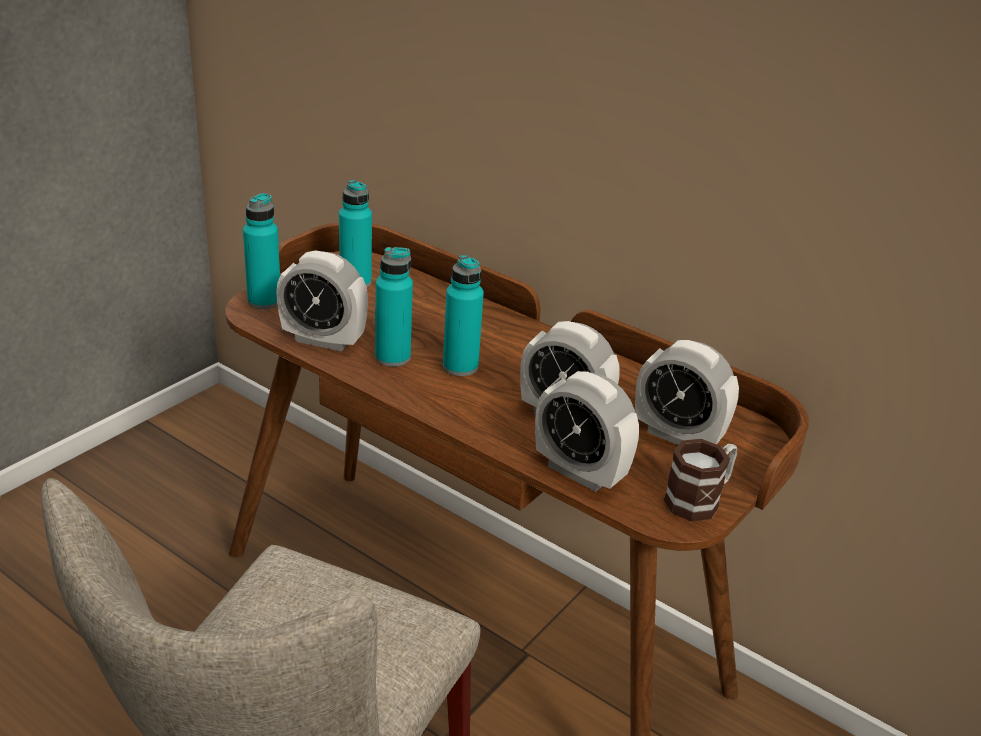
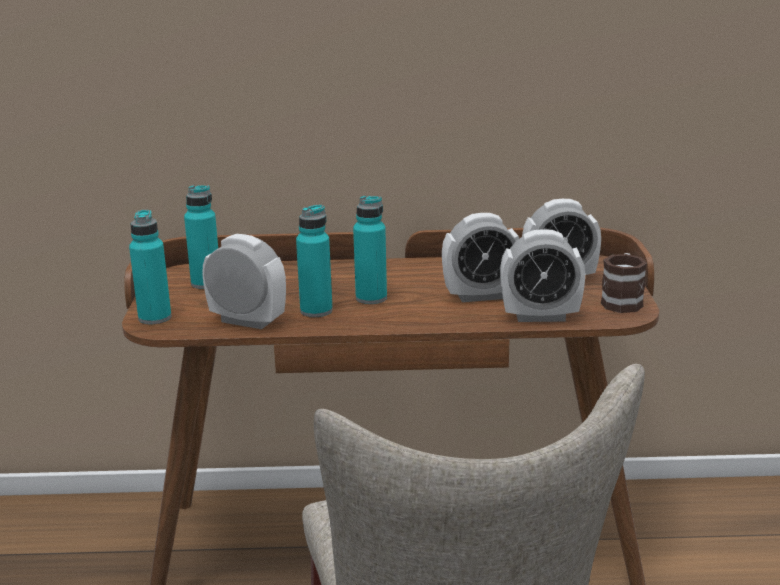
camera: 35 degrees left, 10 degrees down
(323, 340) = (247, 321): alarm clock -> alarm clock turned 135 degrees counterclockwise

